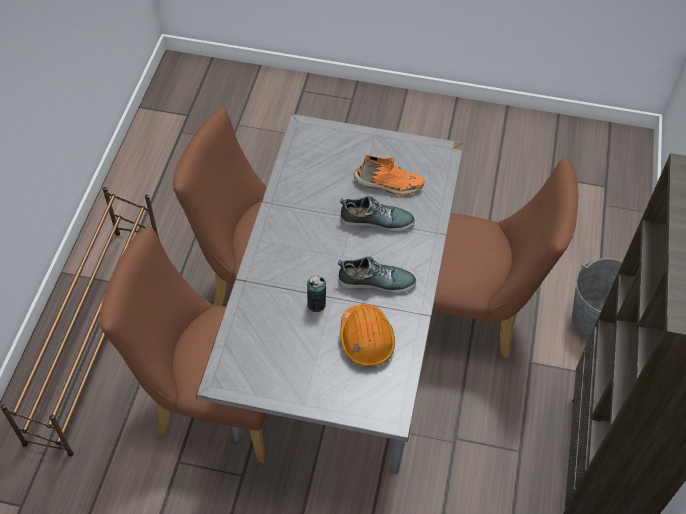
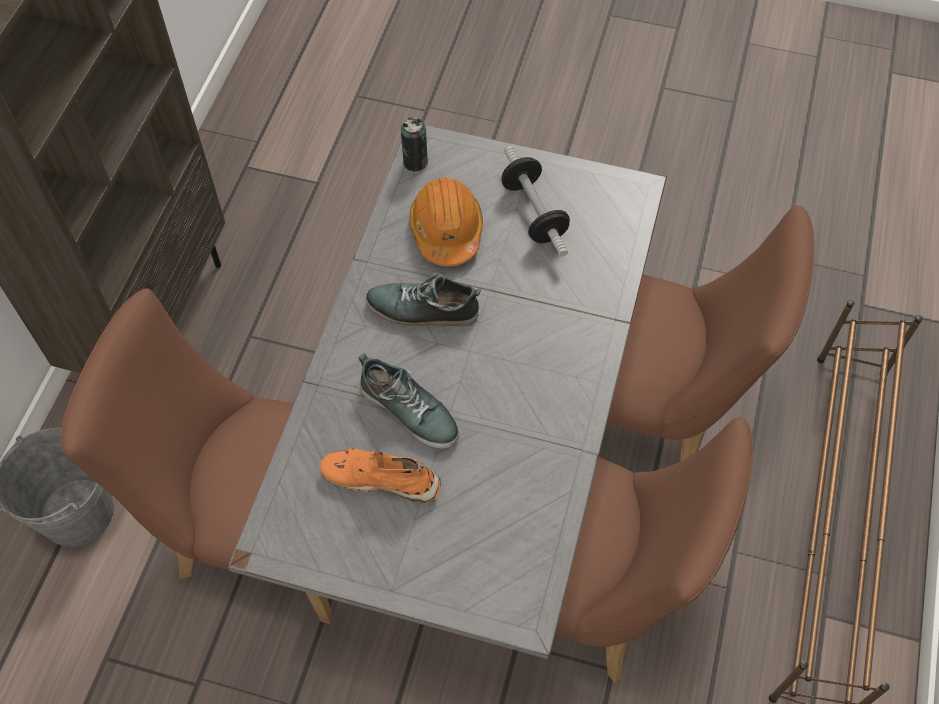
camera: 175 degrees left, 5 degrees up
(301, 357) = (534, 213): none -> dumbbell
(316, 304) = (512, 280): can -> can (415, 162)
(376, 220) = (410, 410): shoe -> shoe turned 150 degrees counterclockwise

